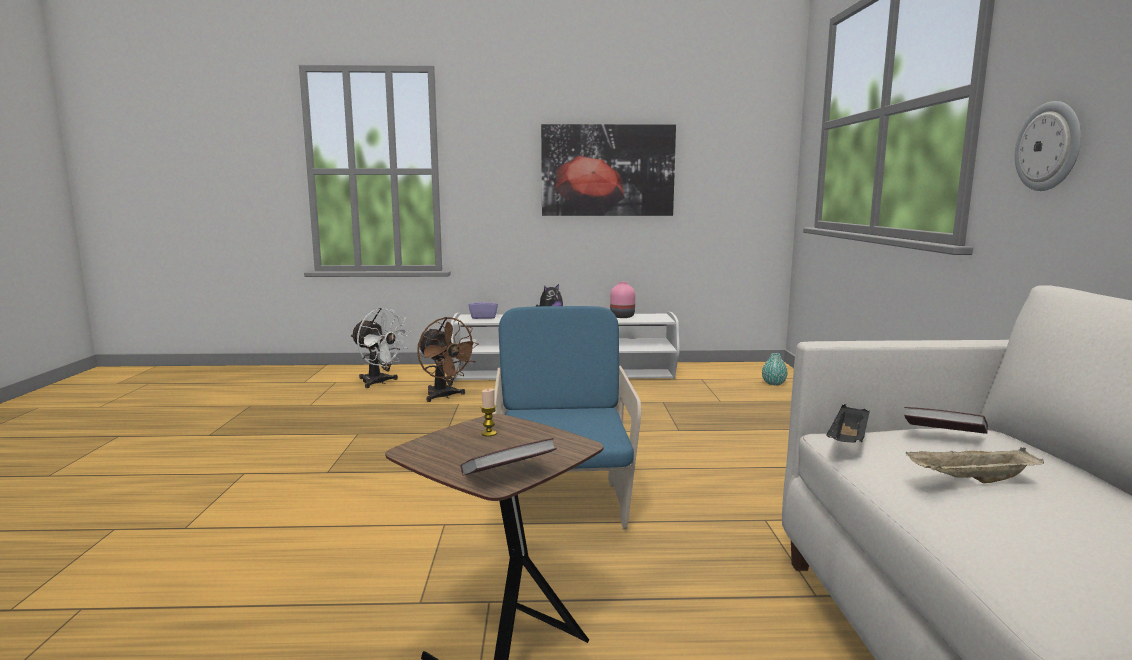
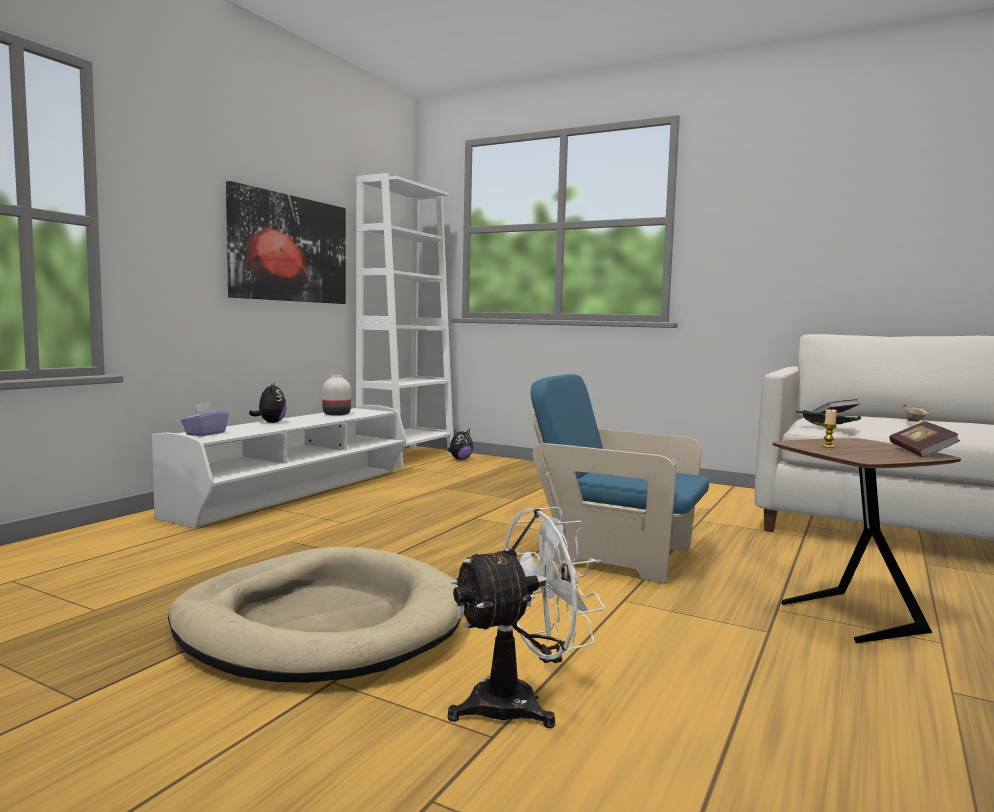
camera: 60 degrees left, 5 degrees down
(323, 449) = (321, 623): none -> beige dog bed
(379, 382) = (98, 559): white fan -> white fan (520, 703)
(444, 396) = (249, 541): brown fan -> none
(622, 316) = (337, 414): pink vase -> white vase
(733, 370) = (406, 457): none -> white bookcase
(773, 383) = (460, 459): turquoise vase -> plush toy
(1049, 146) = (741, 261): wall clock -> none

